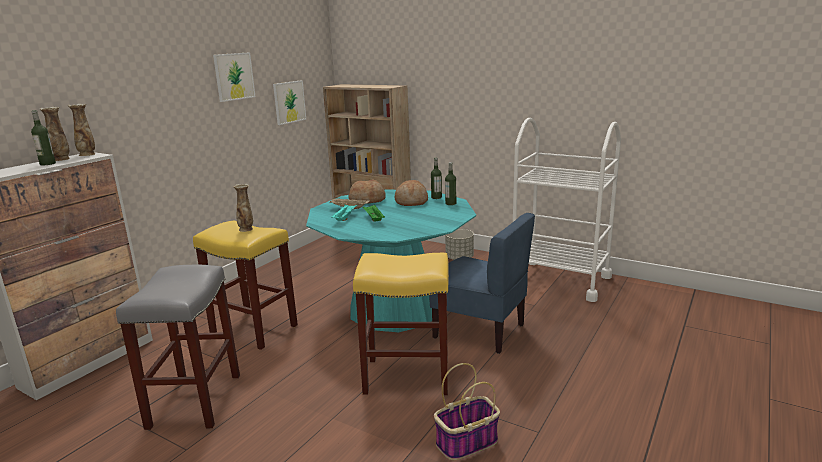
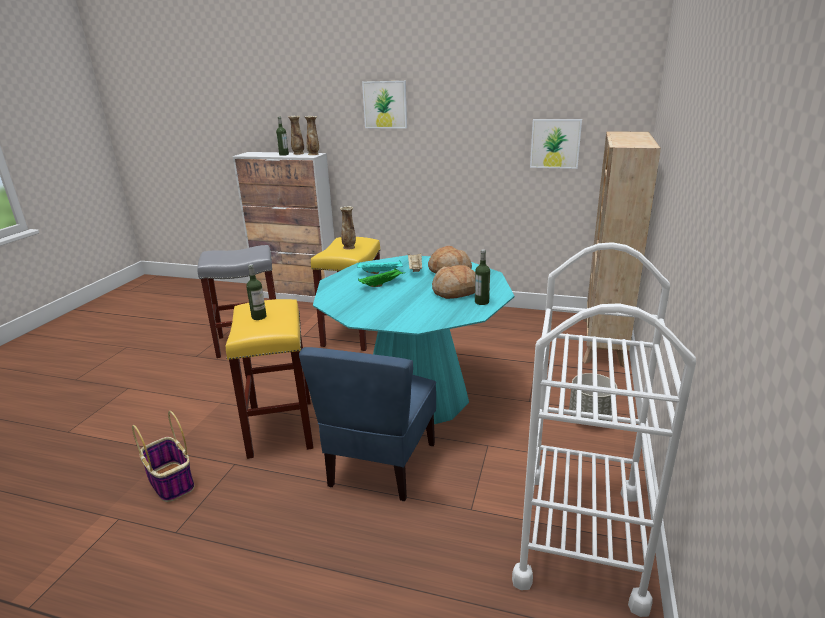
camera: 75 degrees right, 5 degrees up
(234, 76) = (478, 106): picture -> picture (385, 104)
(450, 203) = (459, 313): bottle -> bottle (259, 317)

